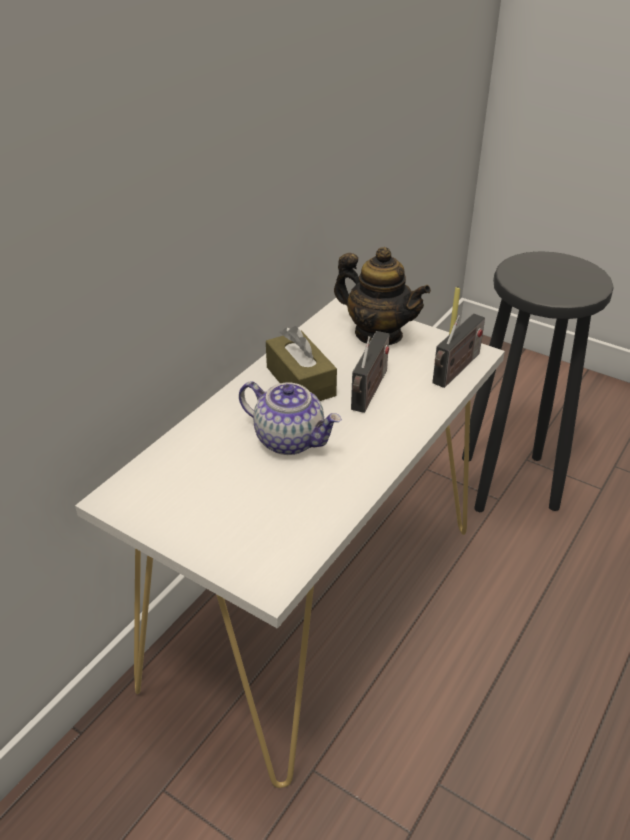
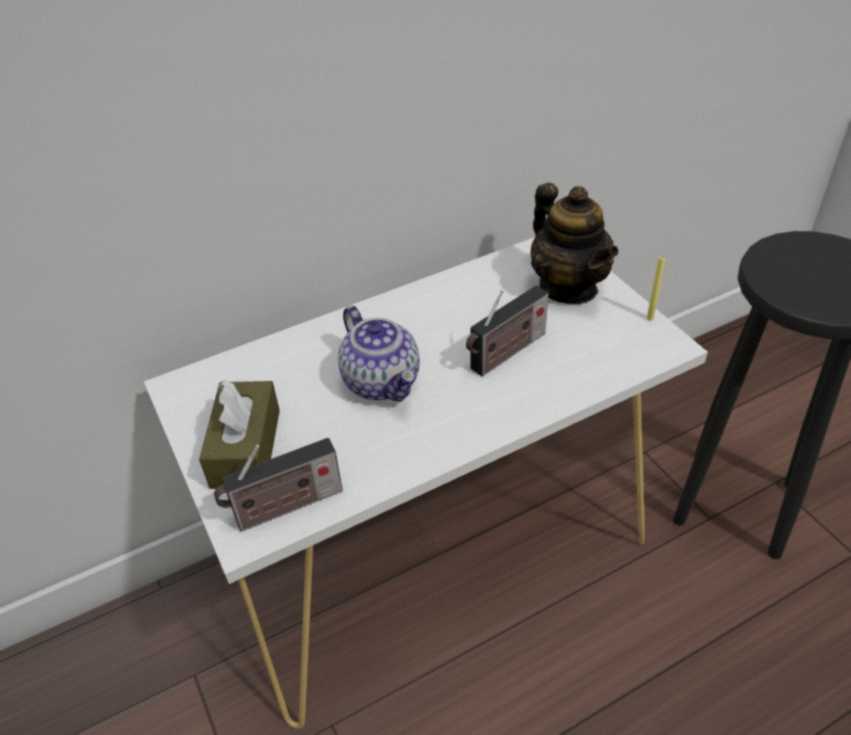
camera: 30 degrees right, 5 degrees up
(300, 381) = (442, 318): brown tissue box -> brown tissue box (246, 448)
(455, 370) = (625, 358): radio -> radio (284, 508)

